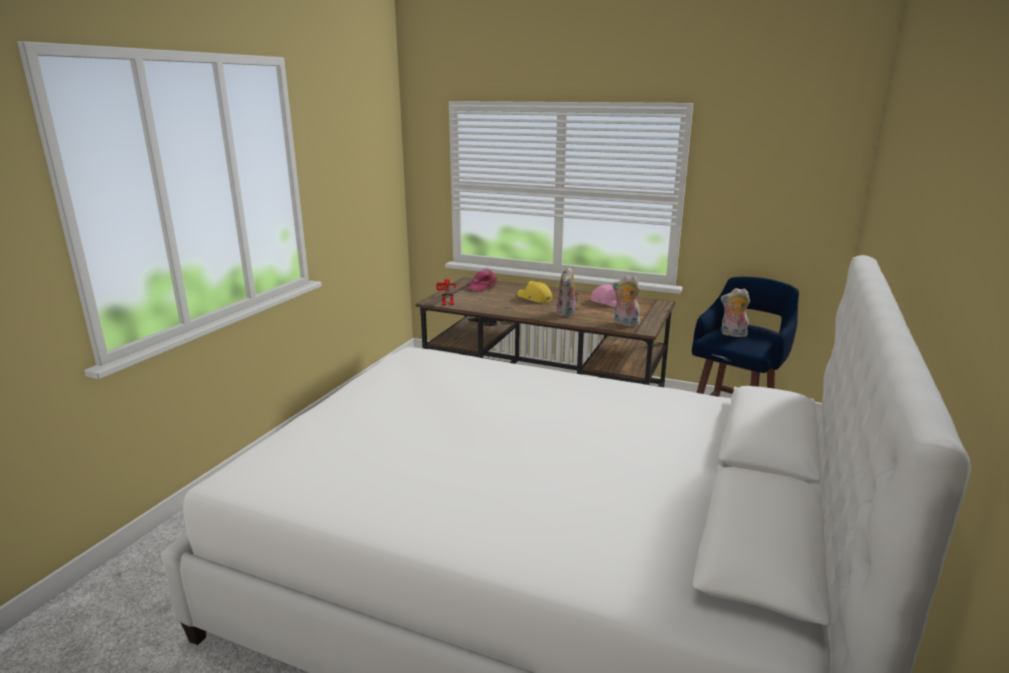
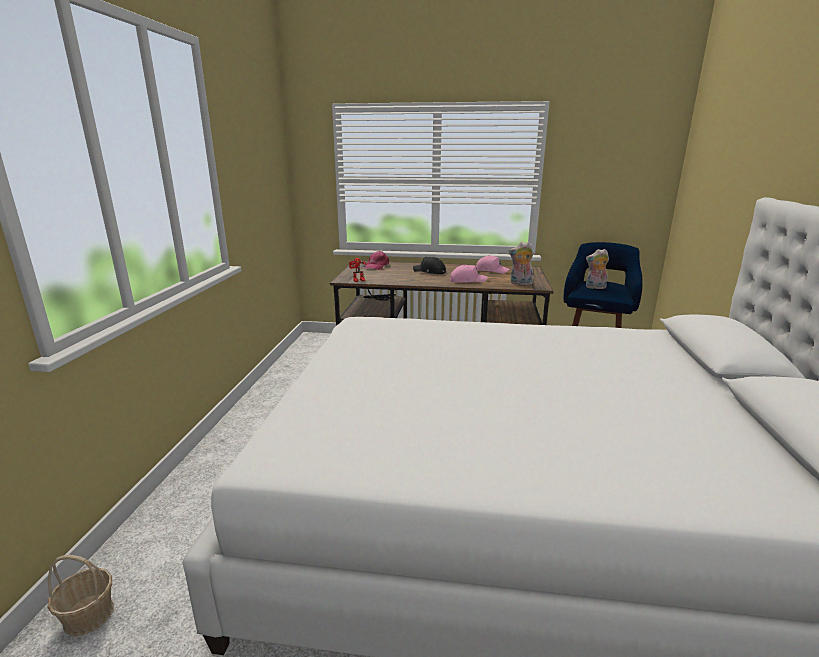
camera: 15 degrees left, 0 degrees up
(111, 591) = (88, 615): none -> basket
(534, 298) = (429, 271): yellow cap -> black cap
(567, 314) = (467, 280): plush toy -> pink cap

